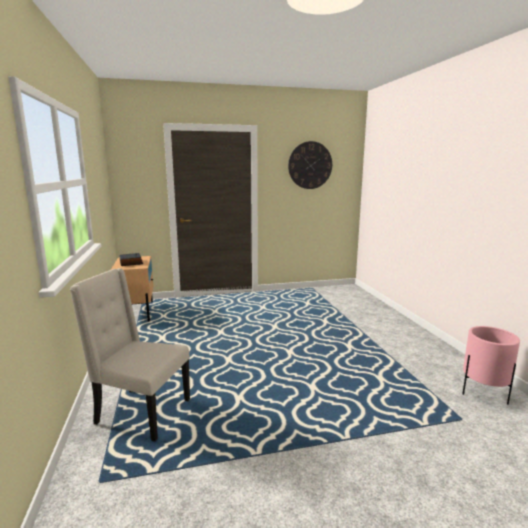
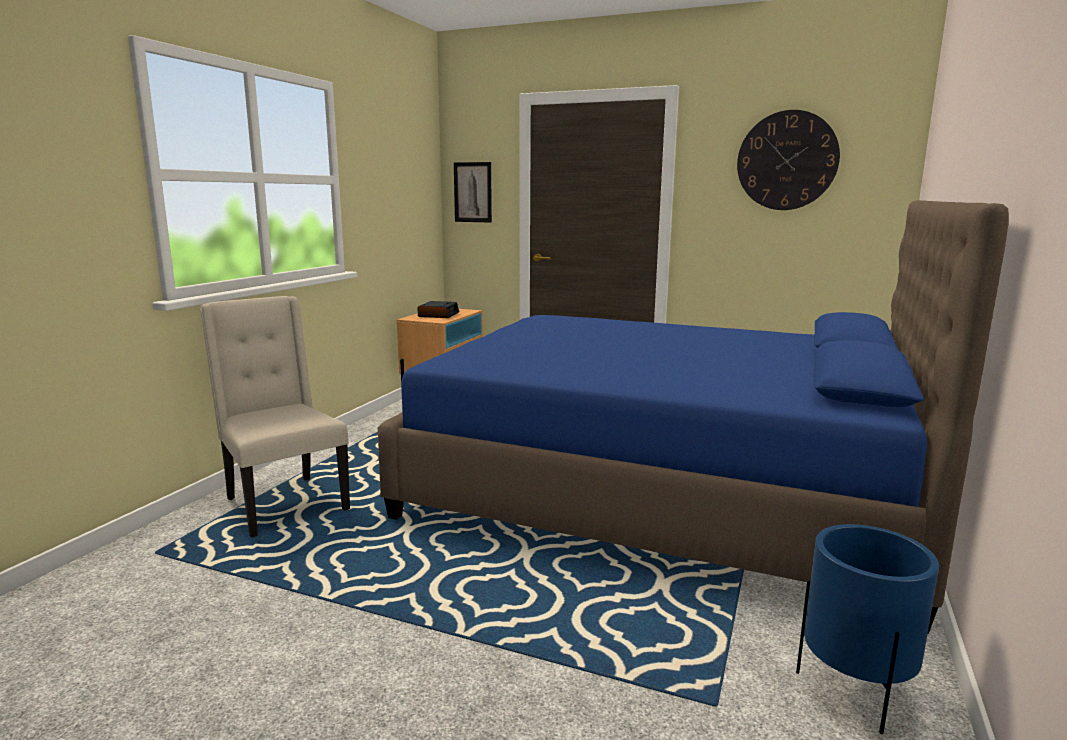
camera: 35 degrees right, 0 degrees up
(133, 182) = (473, 192): none -> picture
(319, 335) = (661, 489): none -> blue bed
(483, 393) = (854, 691): pink planter -> blue planter

